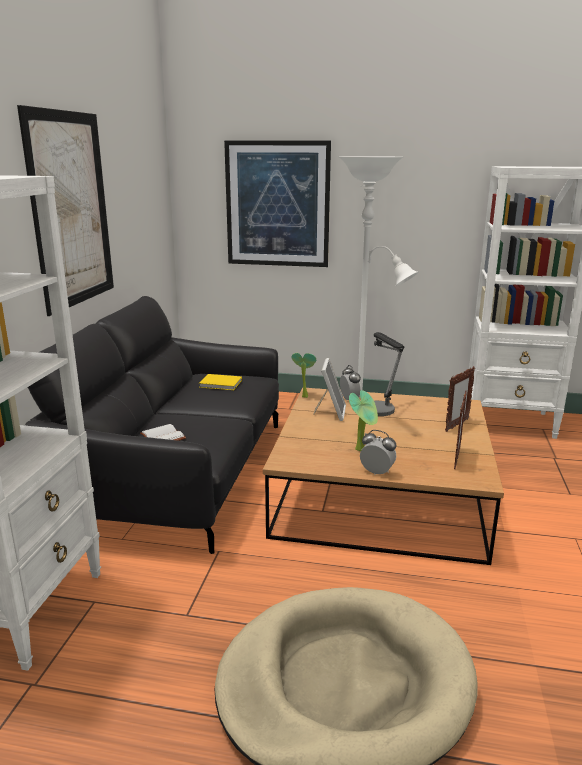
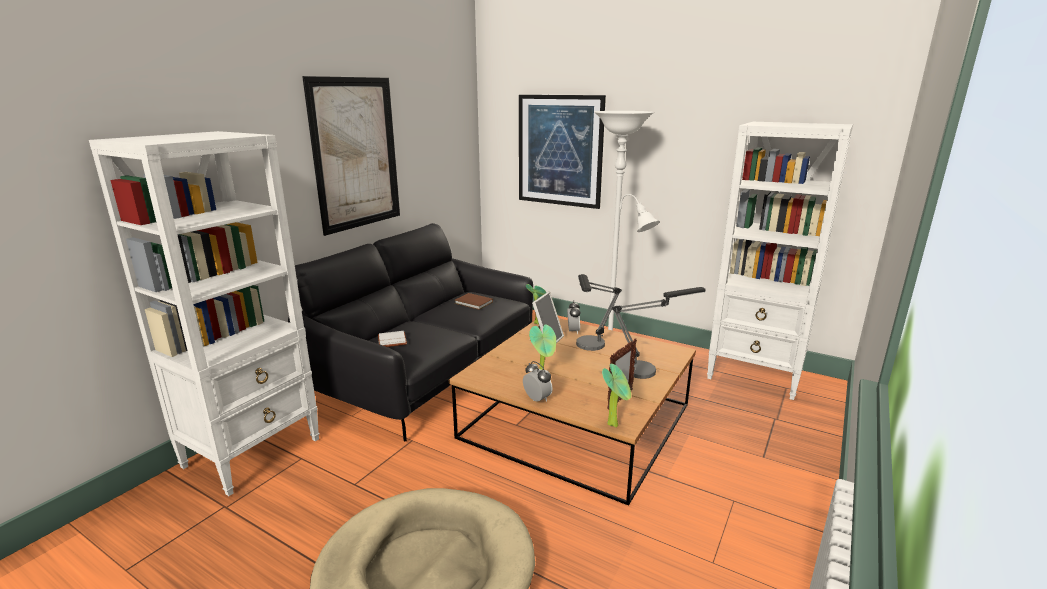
camera: 20 degrees right, 0 degrees up
(221, 384) = (474, 303): yellow book -> brown book
(456, 425) = (649, 369): picture frame -> table lamp
(473, 482) = (614, 424): none -> potted plant

